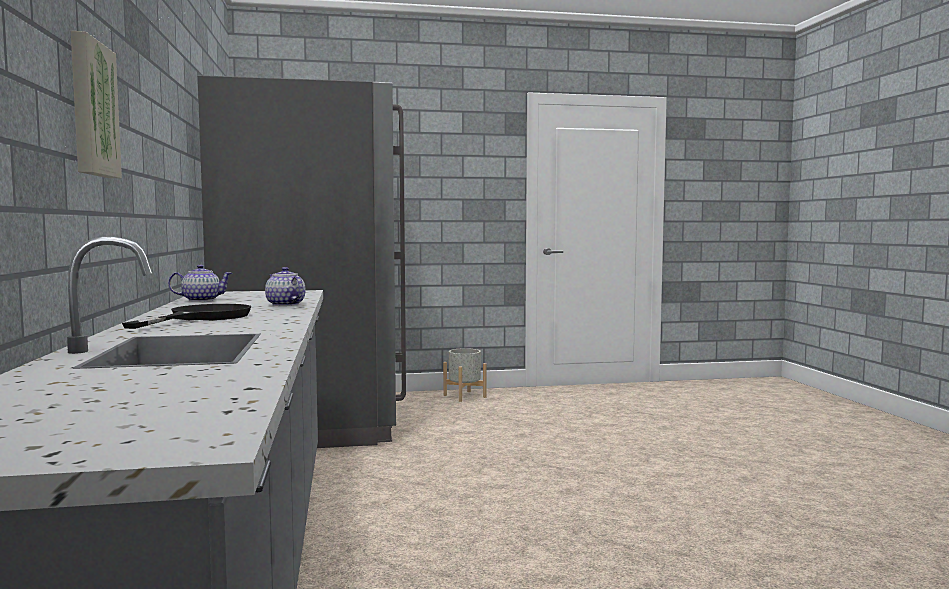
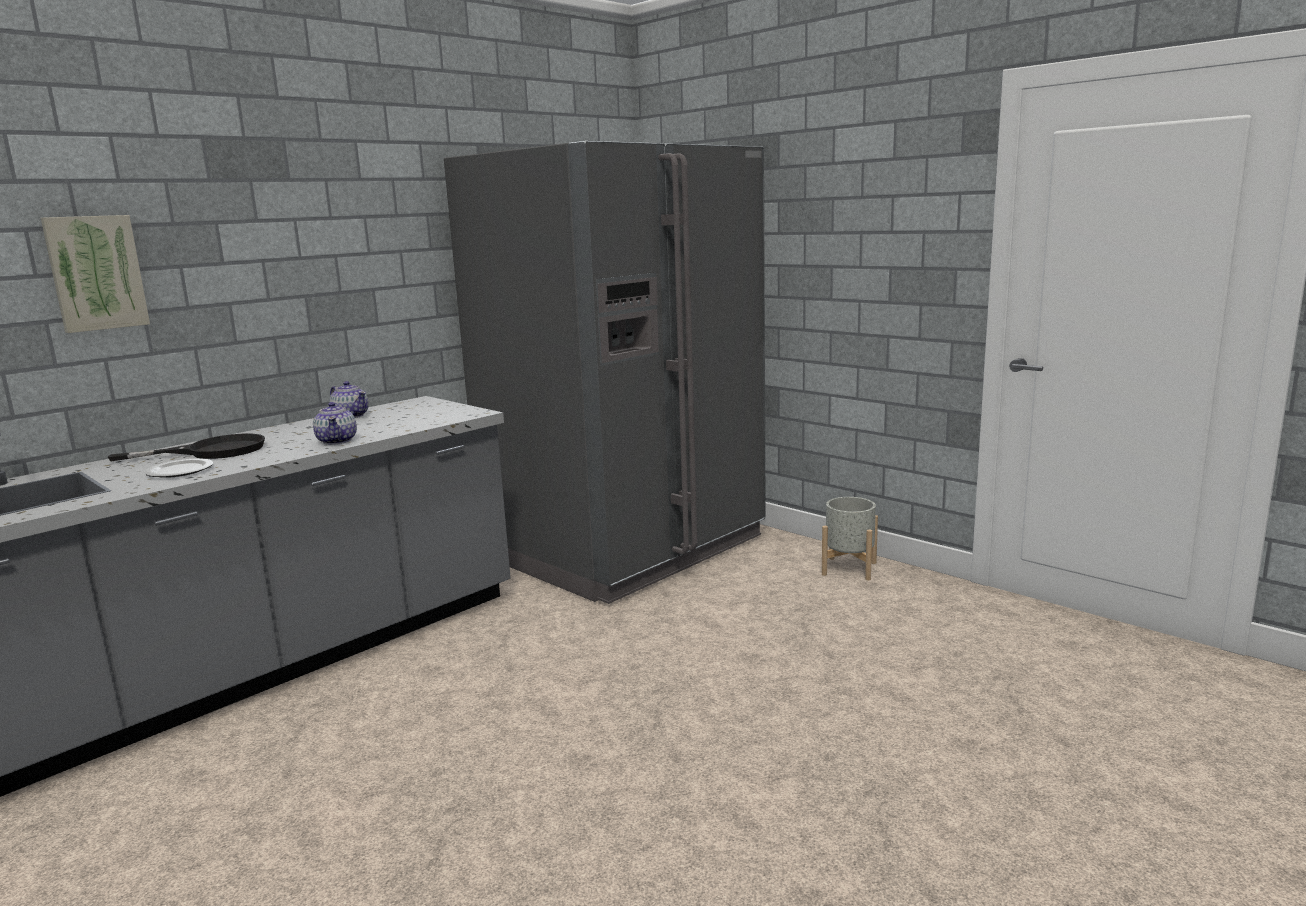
camera: 55 degrees right, 10 degrees up
(250, 323) = (179, 471): none -> plate
(285, 304) = (337, 441): teapot -> teapot turned 150 degrees clockwise

